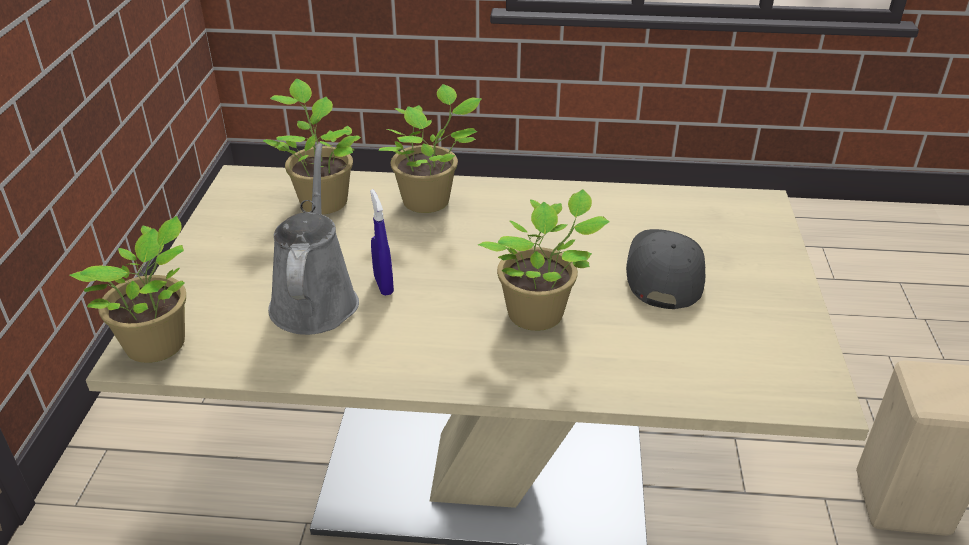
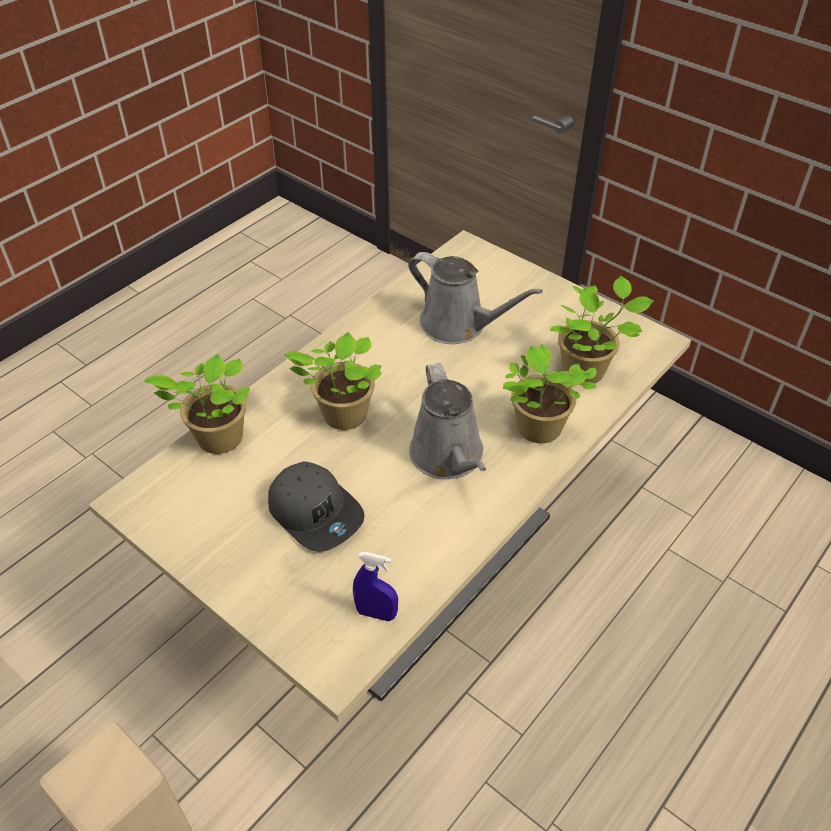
camera: 125 degrees right, 10 degrees up
(160, 345) = (469, 257): potted plant -> potted plant (216, 439)
(383, 285) = (445, 359): blue spray bottle -> blue spray bottle (376, 613)
(515, 232) = (449, 457): none -> grey watering can

